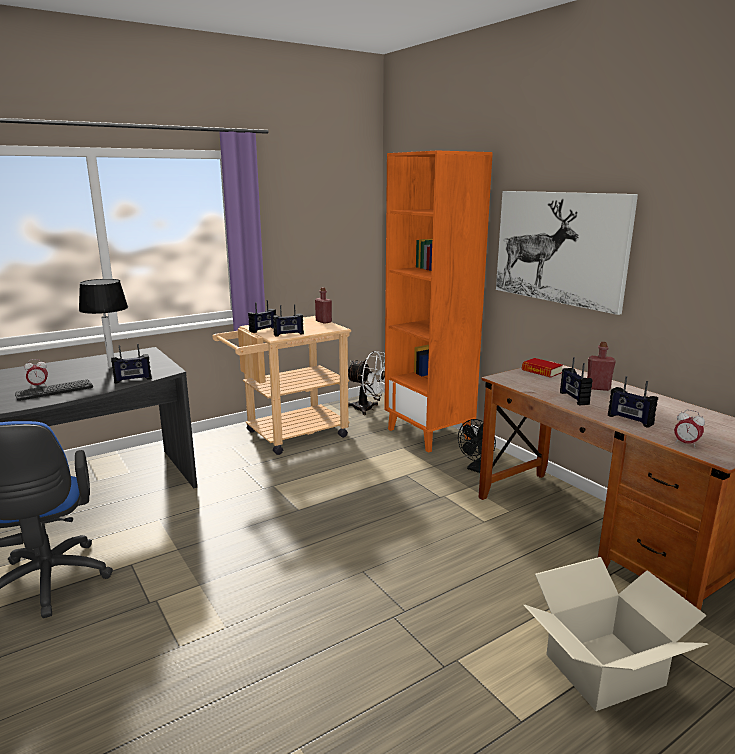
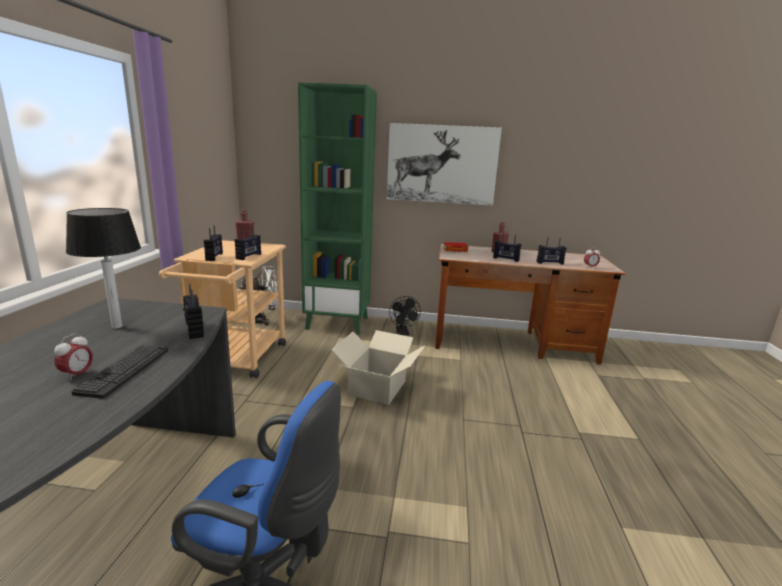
camera: 50 degrees left, 0 degrees up
(133, 380) = (194, 330): radio -> radio turned 135 degrees clockwise
(429, 434) = (338, 323): orange bookcase -> green bookcase
(605, 670) = (616, 398): cardboard box -> cardboard box (378, 387)

